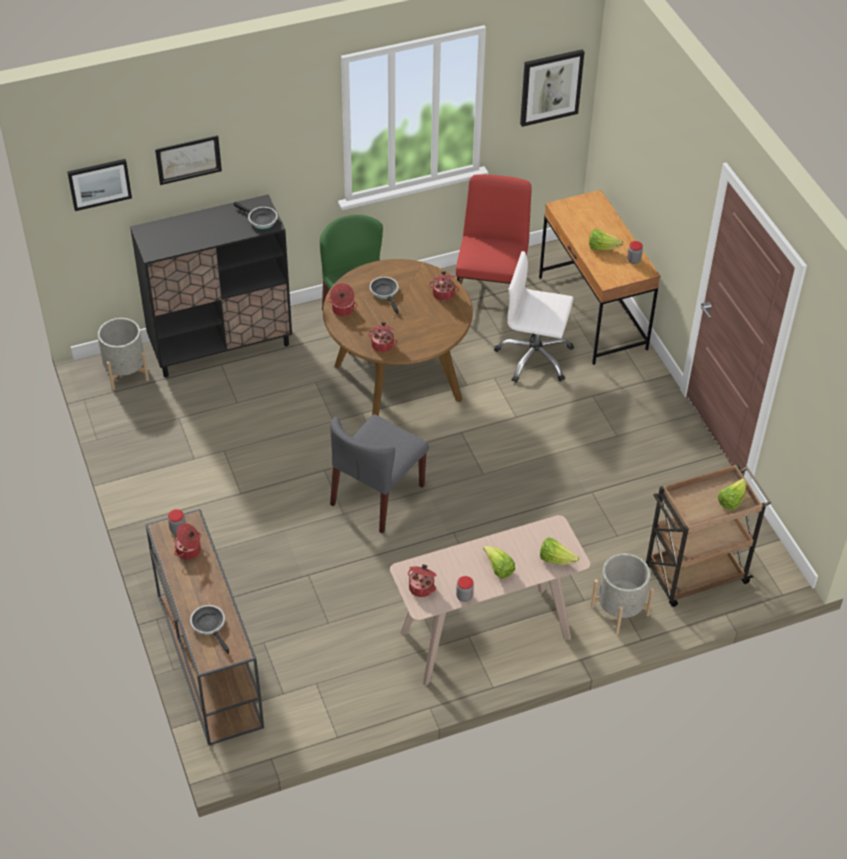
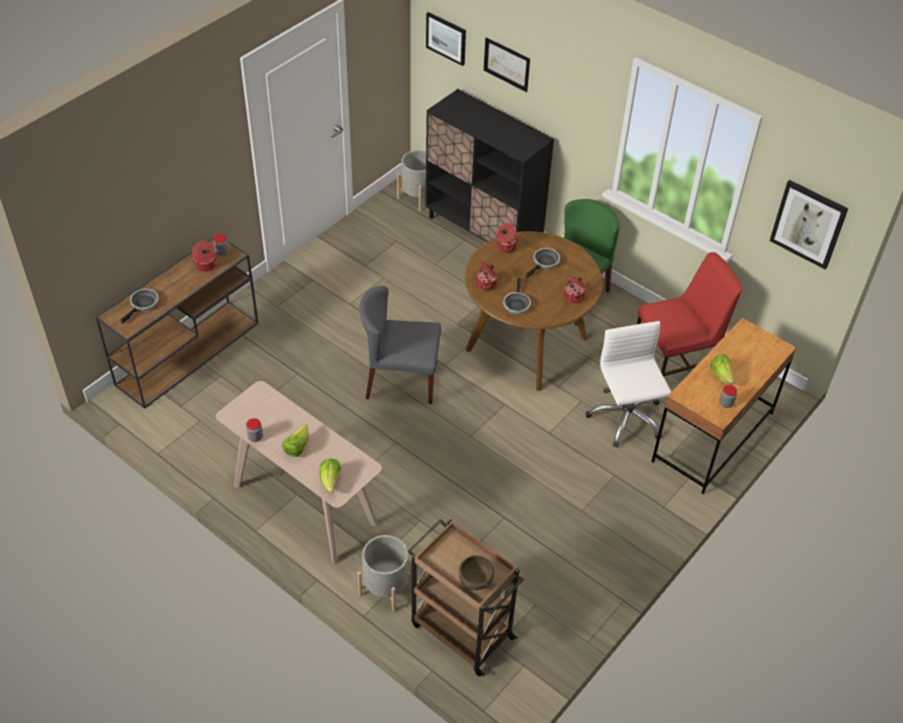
camera: 60 degrees right, 0 degrees up
(260, 220) = (521, 146): frying pan -> frying pan (516, 304)
(422, 587) = (249, 407): cooking pot -> none
(731, 501) = (475, 582): lettuce -> brown bowl

